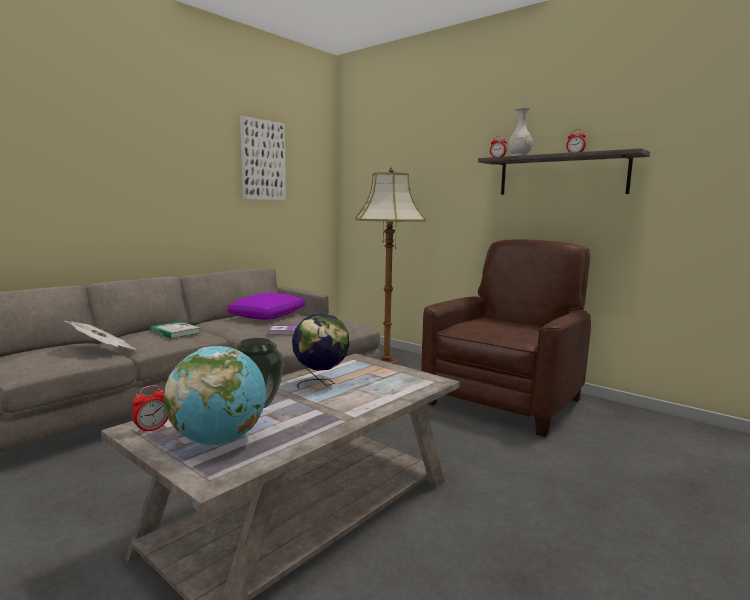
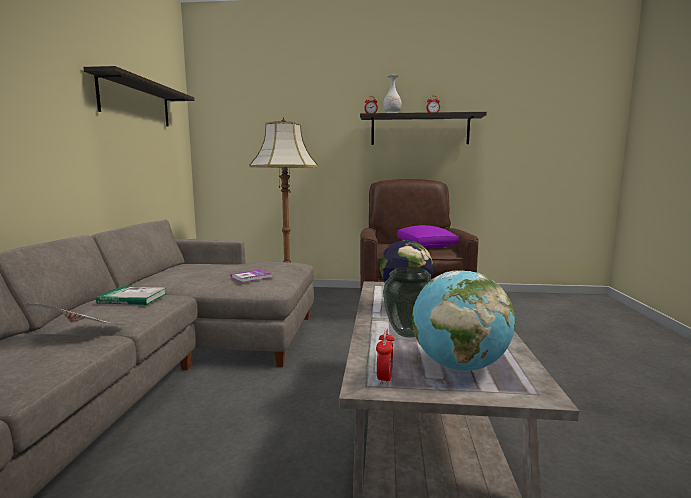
camera: 35 degrees left, 0 degrees up
(263, 160) = (136, 102): picture -> shelf
(268, 316) = (197, 268): purple pillow -> purple pillow (425, 246)

